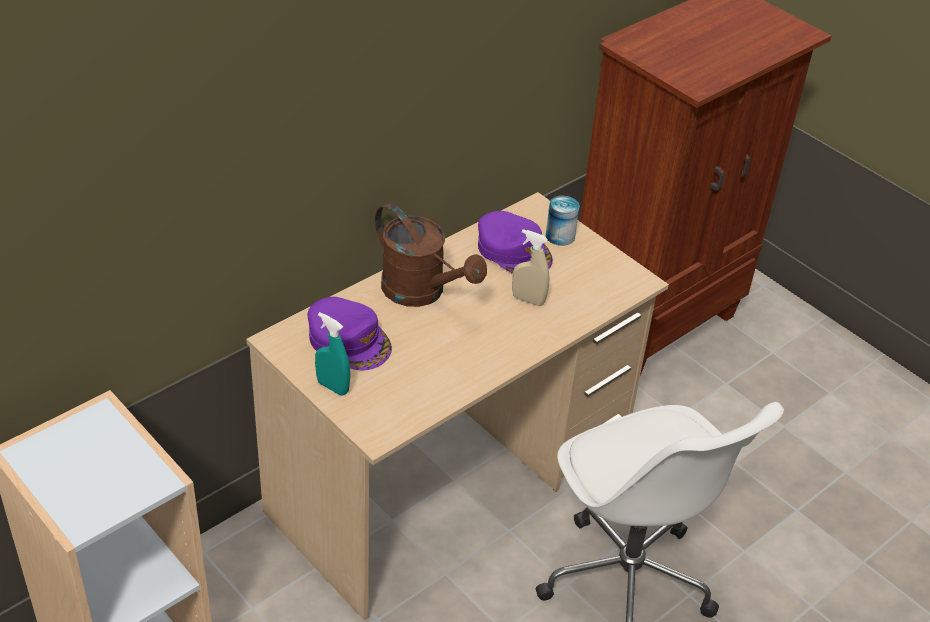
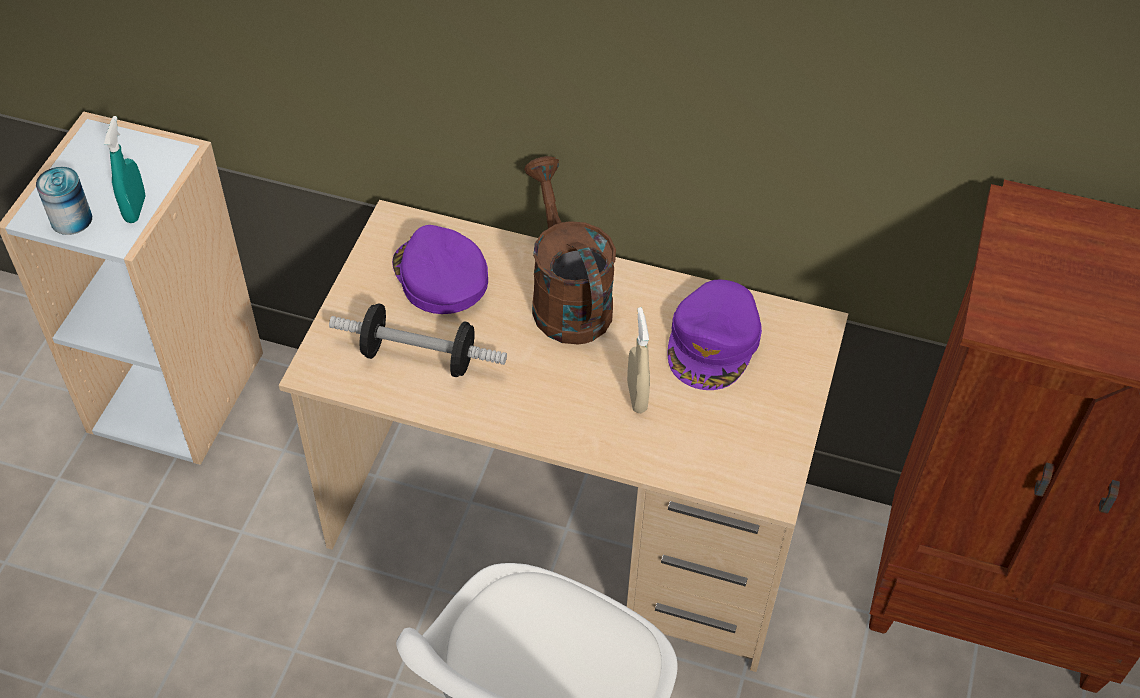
camera: 60 degrees right, 10 degrees up
(332, 387) = (359, 300): turquoise spray bottle -> turquoise spray bottle (135, 209)
(349, 340) = (440, 277): purple cap -> purple cap turned 135 degrees clockwise
(411, 380) = (419, 357): none -> dumbbell
(422, 292) = (566, 297): brown watering can -> brown watering can turned 150 degrees clockwise
(560, 236) = (783, 373): can -> can (71, 219)

